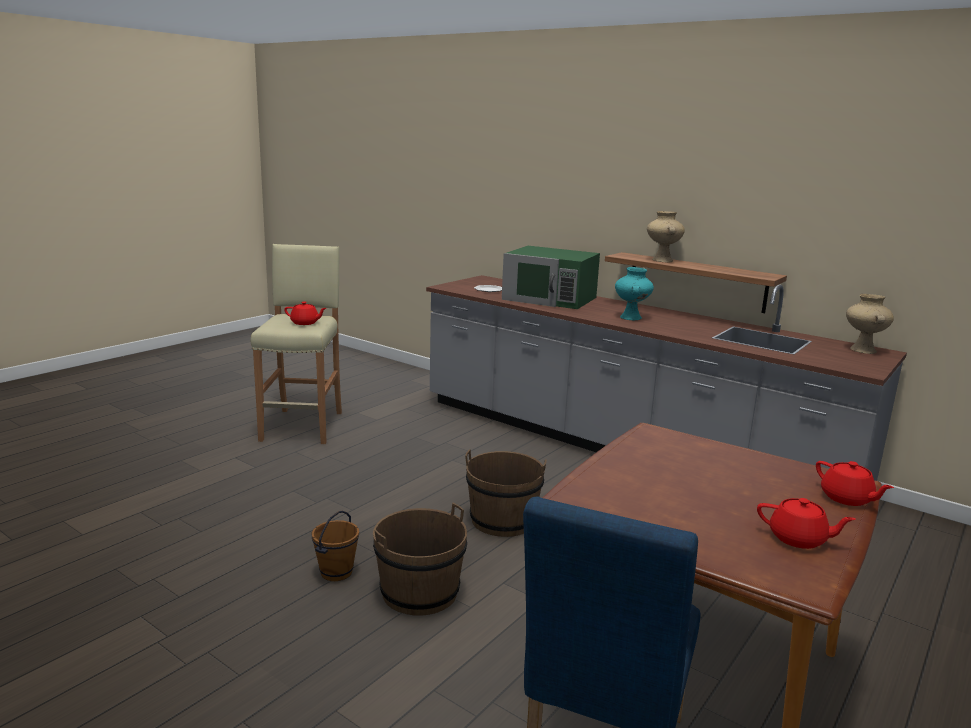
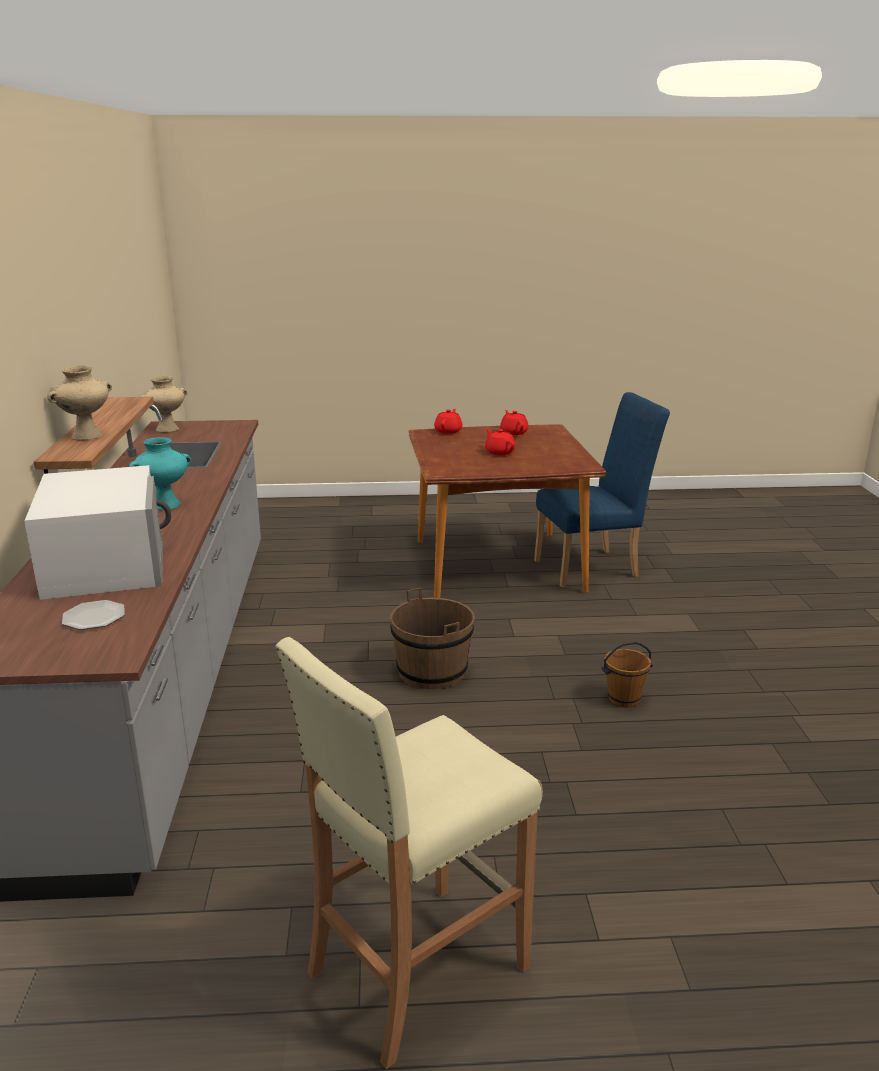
camera: 130 degrees left, 5 degrees up
(305, 323) = (420, 756): red teapot -> red teapot (499, 452)
(420, 593) = (579, 657): brown bucket -> none
(550, 298) = (105, 563): green microwave -> white microwave

